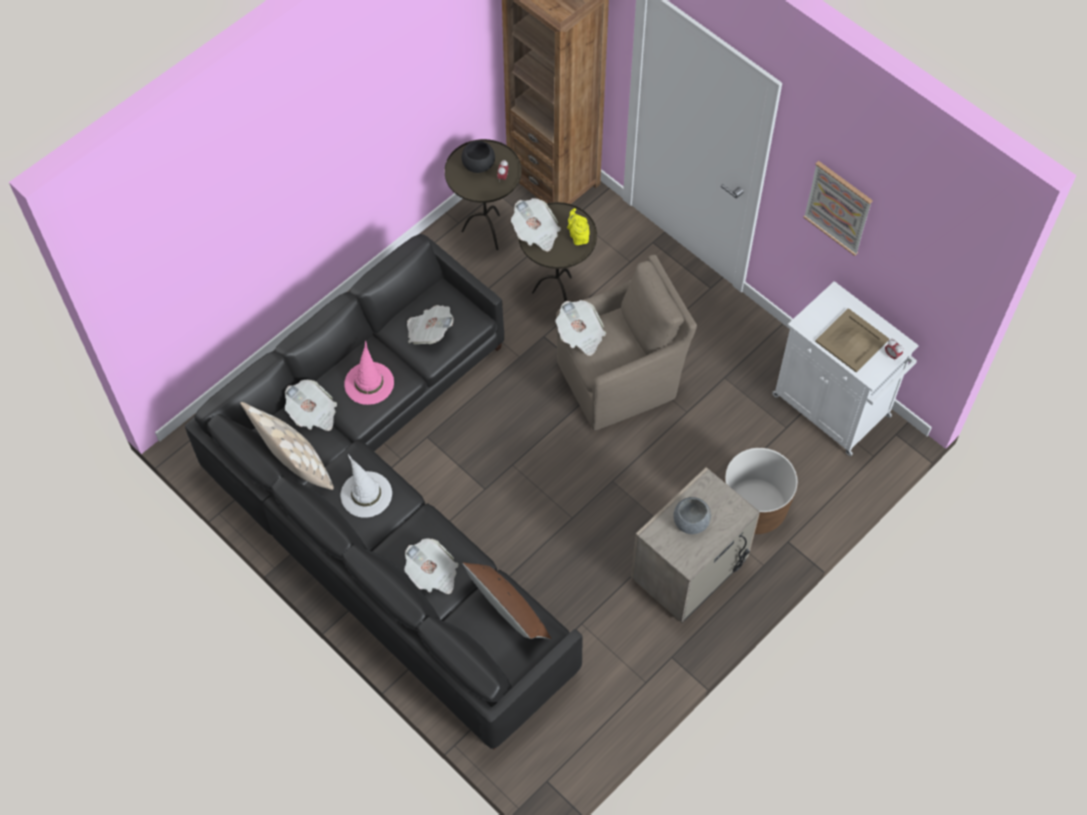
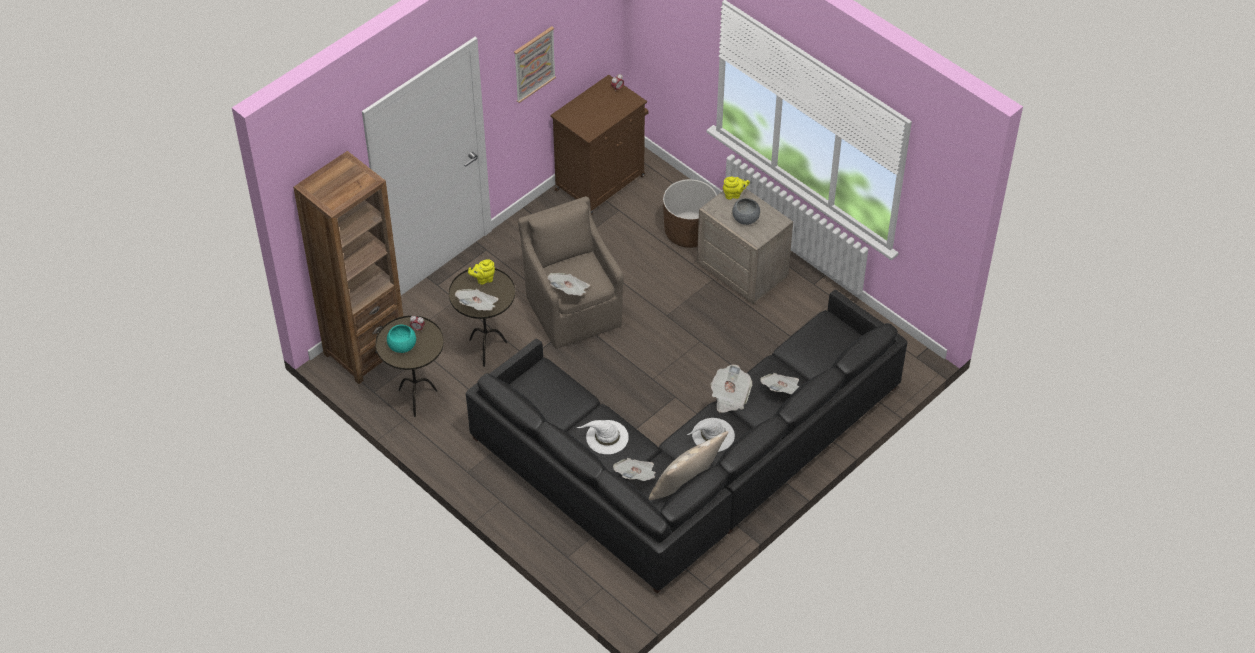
camera: 90 degrees left, 10 degrees down
(368, 382) = (606, 437): pink hat -> white hat
(429, 332) = (556, 397): newspaper -> newspaper (729, 397)
(478, 164) = (402, 346): black bowl -> turquoise bowl
(507, 609) = (808, 344): brown pillow -> none
(733, 509) = (734, 194): none -> yellow teapot
(833, 407) = (601, 182): white cabinet -> brown cabinet
(851, 340) = (604, 109): beige tray -> none

